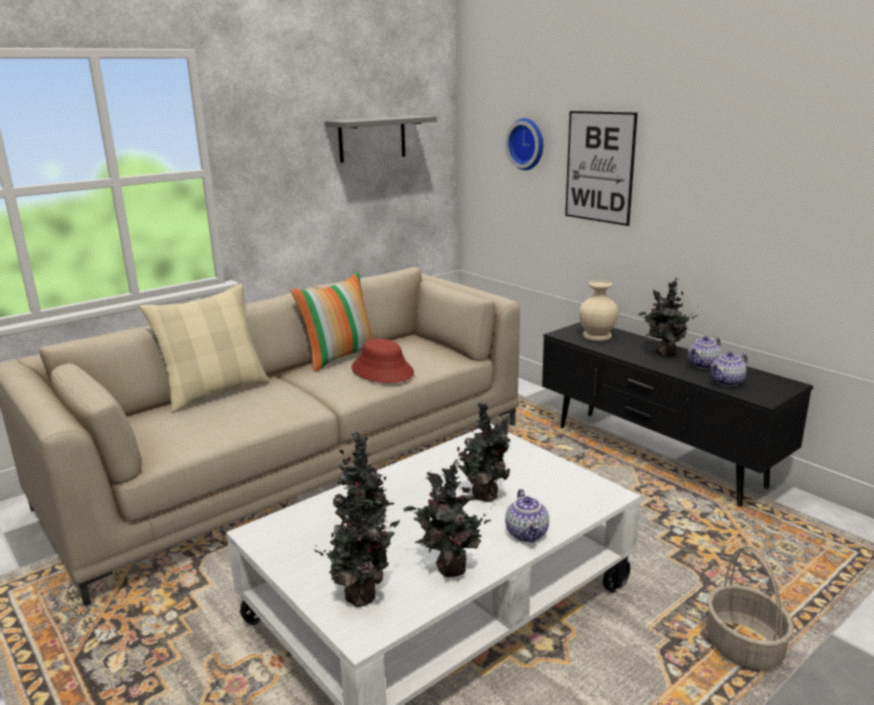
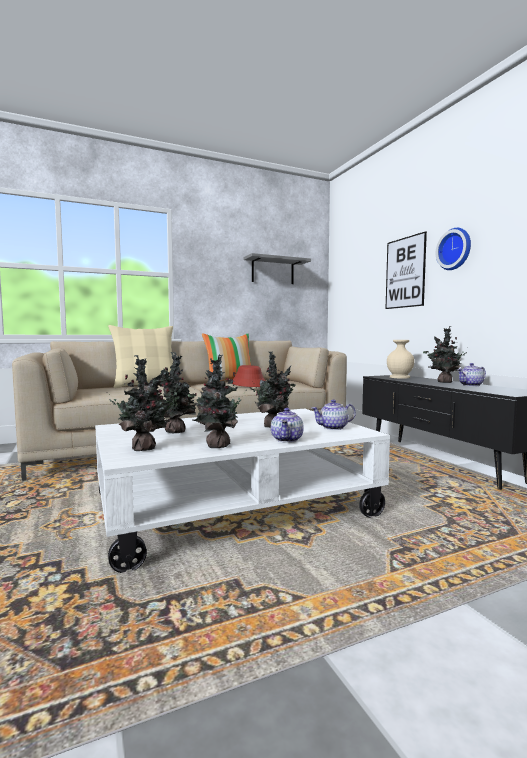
camera: 15 degrees right, 15 degrees down
(527, 144) = (364, 270): wall clock -> wall clock (455, 249)
(727, 382) = (485, 389): teapot -> teapot (333, 428)
(745, 647) = (471, 562): basket -> none

